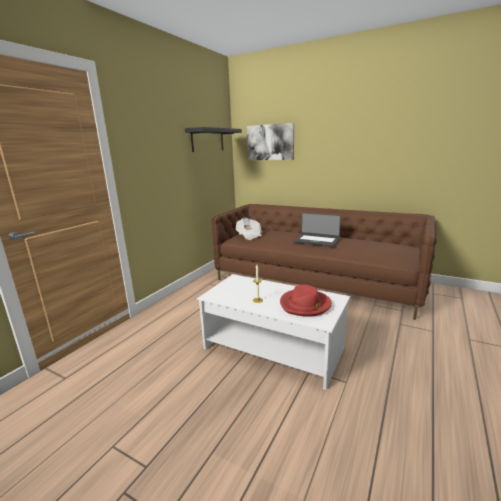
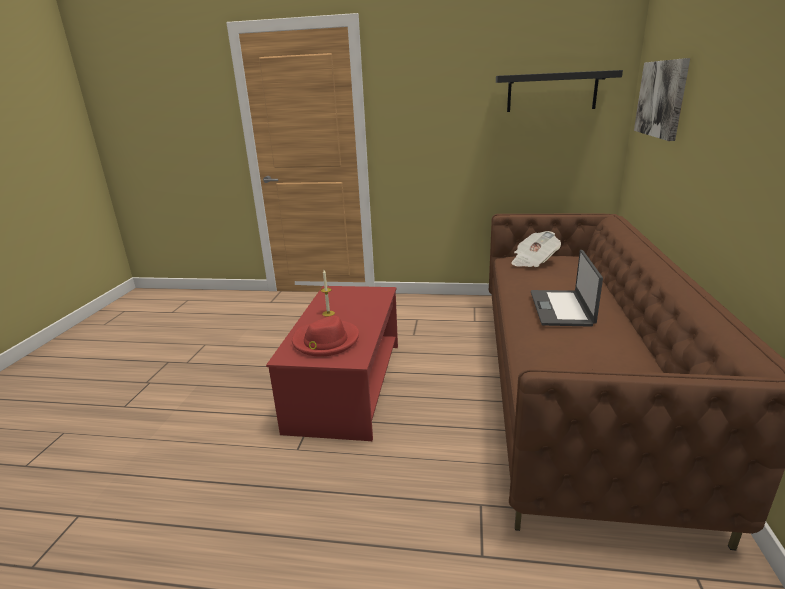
camera: 70 degrees right, 5 degrees up
(274, 348) = (346, 385): white coffee table -> red coffee table

